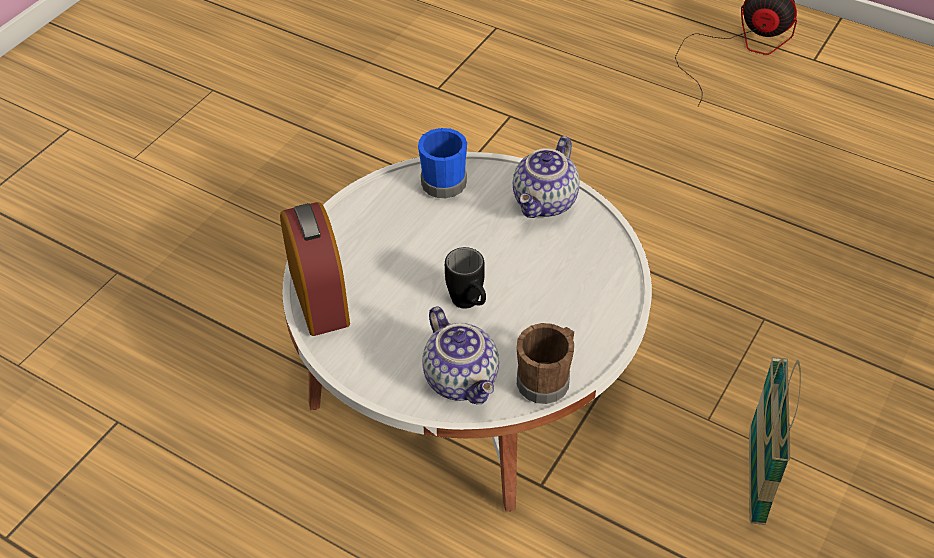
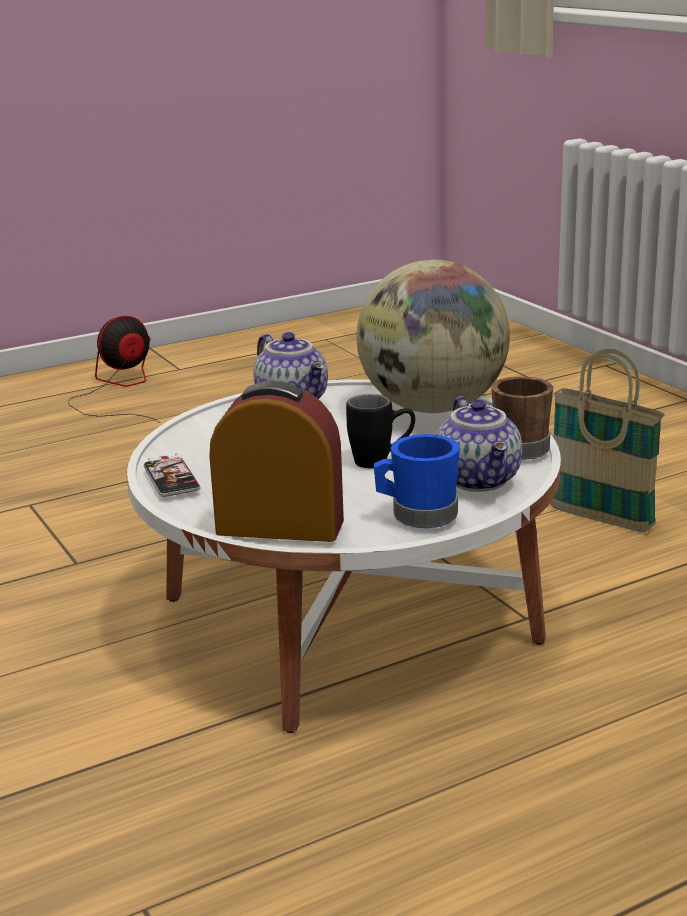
camera: 60 degrees left, 25 degrees down
(363, 204) = (171, 478): none -> phone
(441, 179) = (193, 436): blue mug -> blue mug (417, 515)
(463, 379) = (480, 480): teapot -> teapot turned 75 degrees clockwise
(593, 292) = (432, 408): none -> globe

